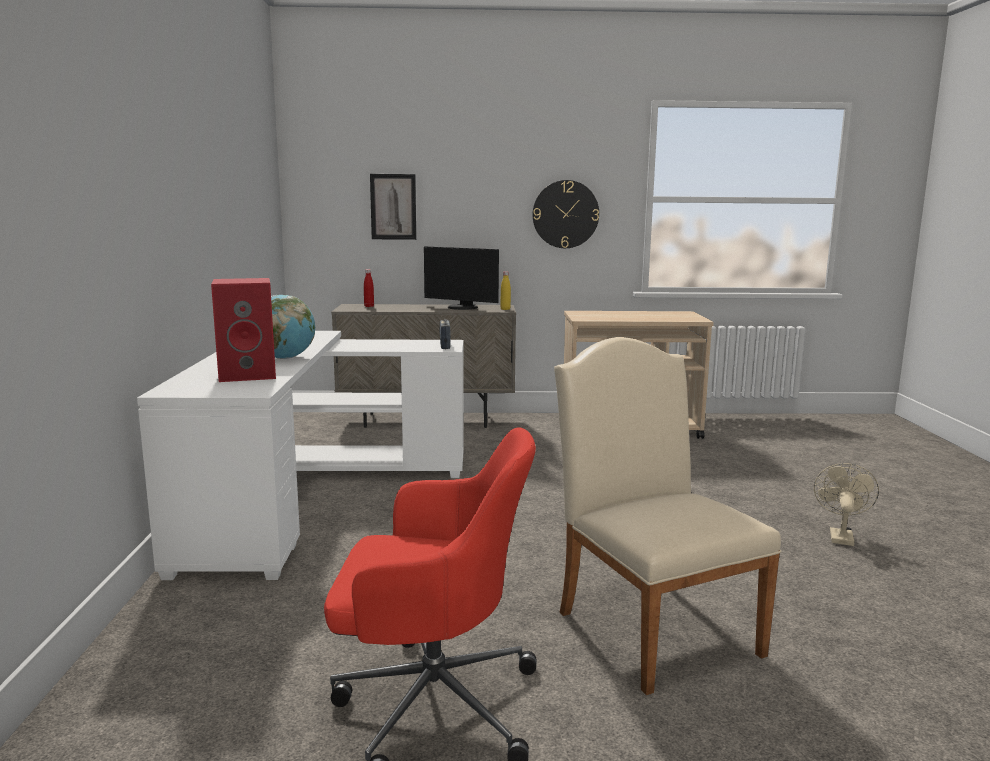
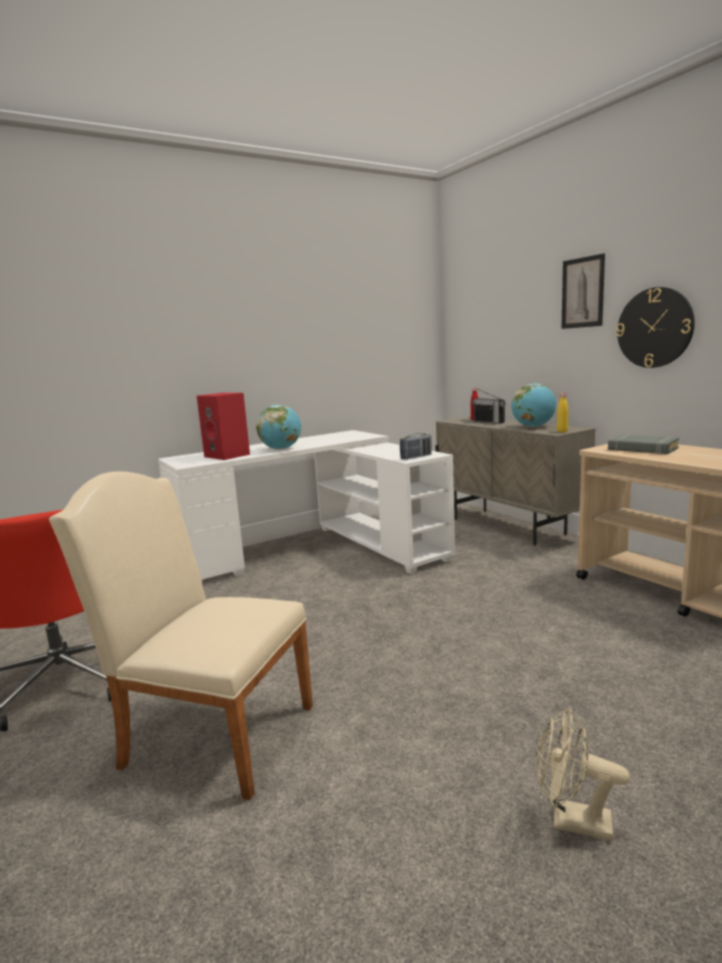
camera: 60 degrees right, 0 degrees up
(393, 207) = (505, 332): picture -> picture (582, 292)
(398, 307) = (489, 422): none -> radio
(462, 308) = (533, 427): monitor -> globe
(605, 316) = (642, 449): none -> grey book
(650, 626) = (209, 732): beige chair -> beige chair turned 105 degrees counterclockwise
(840, 535) = (571, 821): beige fan -> beige fan turned 150 degrees counterclockwise

